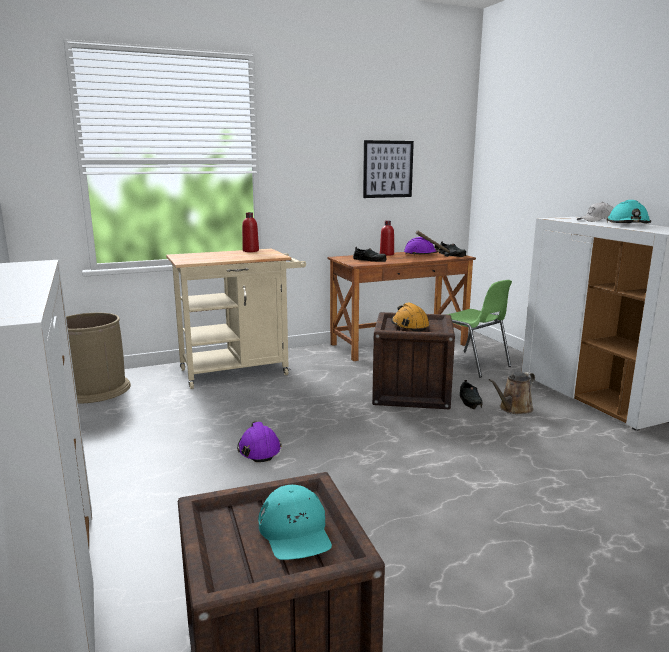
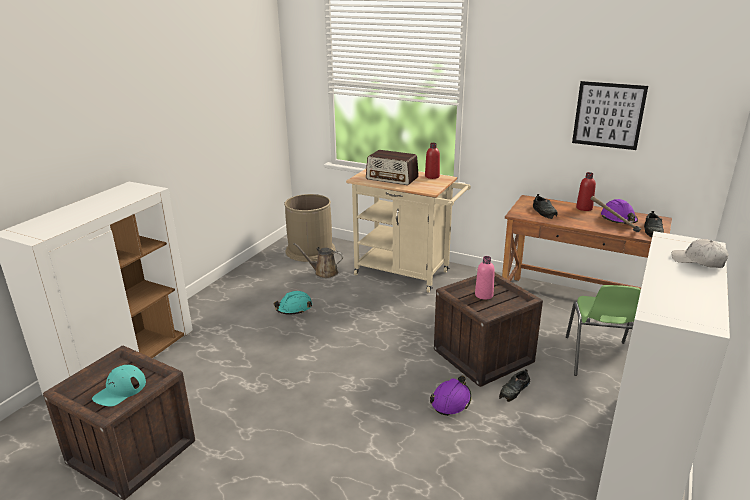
camera: 50 degrees right, 10 degrees up
(219, 257) = (392, 178): none -> radio
(259, 449) = (311, 341): purple hard hat -> purple hard hat (451, 401)
(409, 325) = (484, 295): orange hard hat -> pink bottle
(513, 409) = (533, 419): brown watering can -> brown watering can (323, 272)
(628, 225) = (688, 284): turquoise hard hat -> turquoise hard hat (294, 308)

